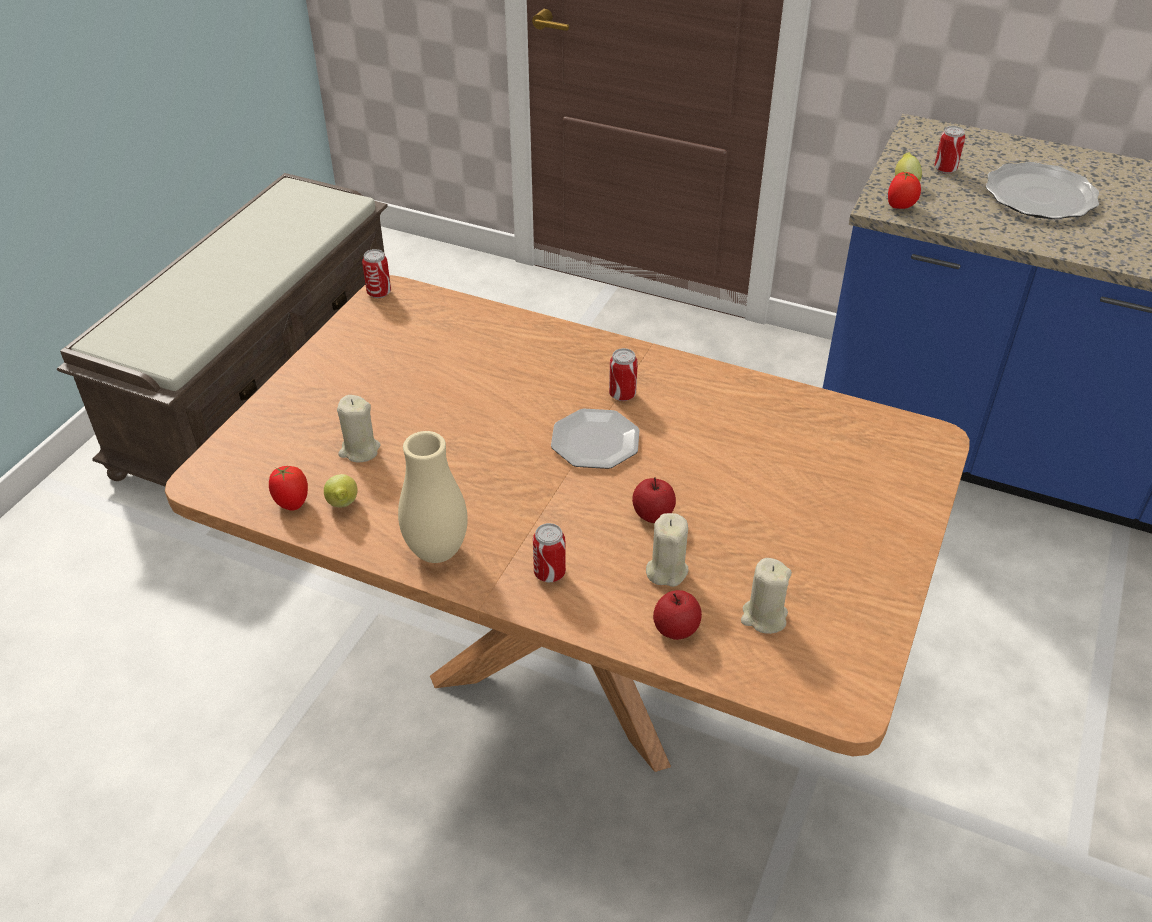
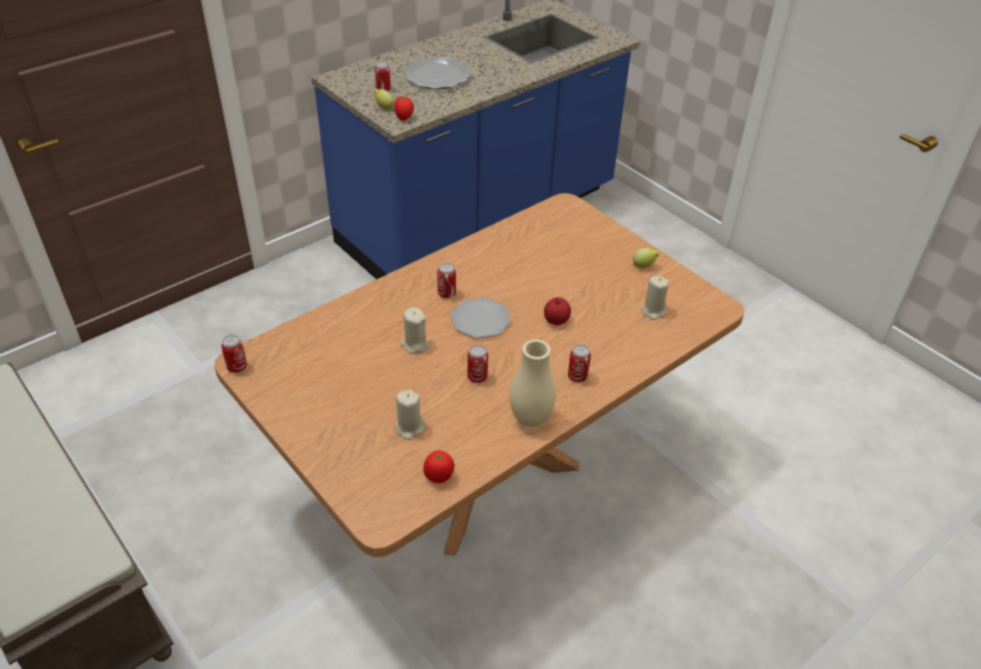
camera: 65 degrees left, 0 degrees up
(343, 505) = (459, 451): lemon -> lemon (644, 266)
(483, 476) = (477, 377): none -> can
(666, 570) = (602, 331): beige candle -> beige candle (415, 345)
(676, 629) = (645, 344): apple -> none

